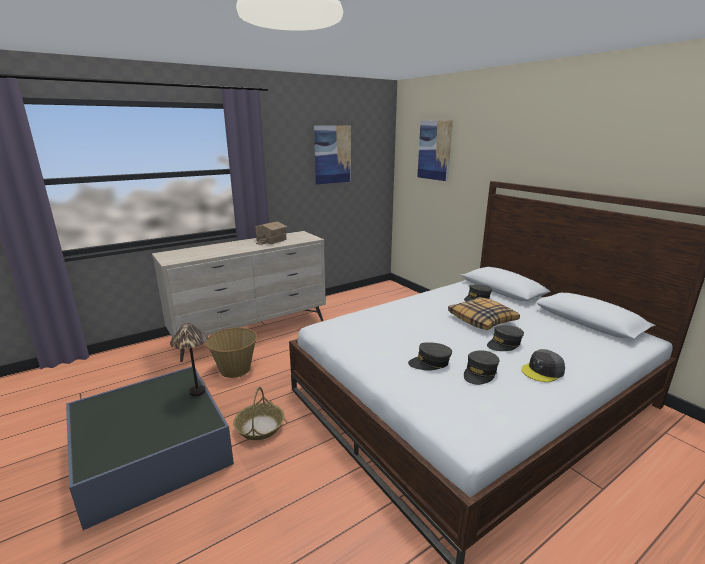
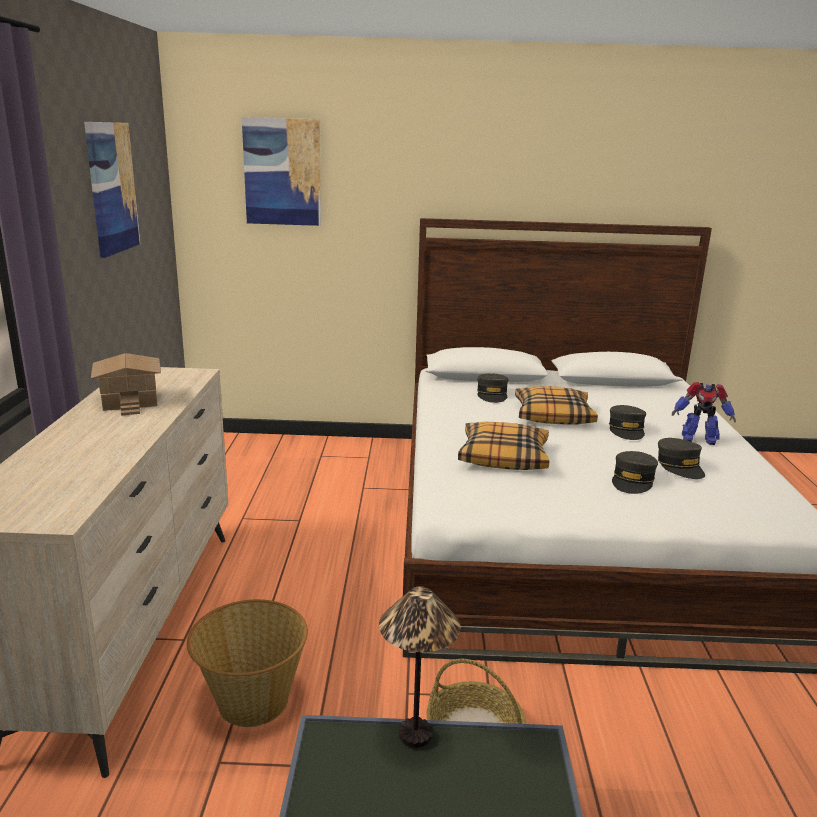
camera: 55 degrees left, 0 degrees up
(398, 322) = (504, 457): none -> pillow
(543, 371) = (698, 439): grey cap -> toy robot

